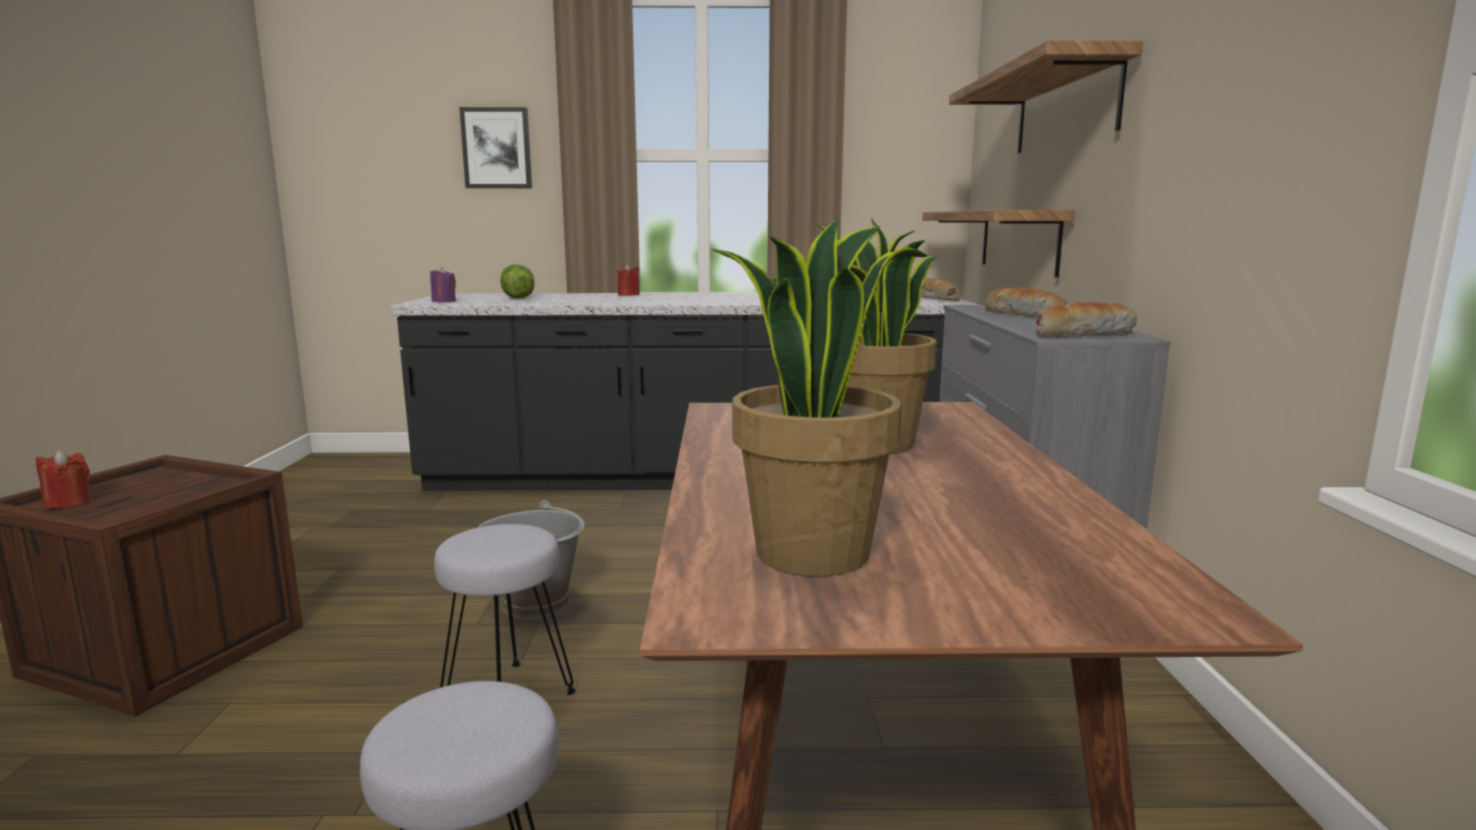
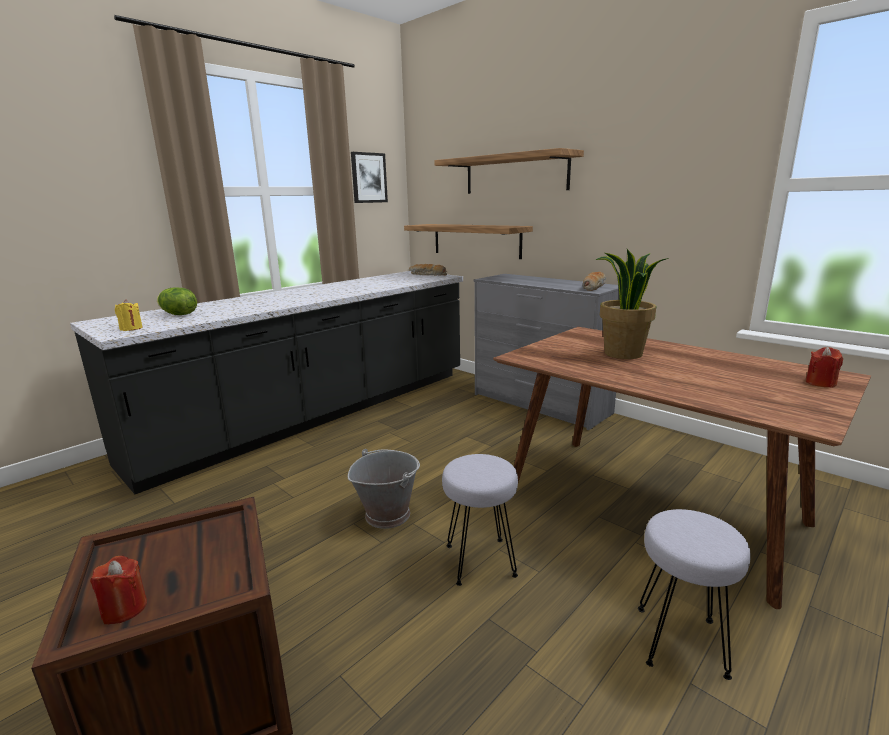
camera: 45 degrees left, 5 degrees up
(444, 301) = (131, 328): purple candle -> yellow candle
(497, 148) = (92, 186): picture -> picture (368, 178)
(628, 295) = (251, 298): red candle -> red candle (820, 383)
(811, 552) = (756, 397): potted plant -> none
(1025, 315) = (530, 280): bread -> none

